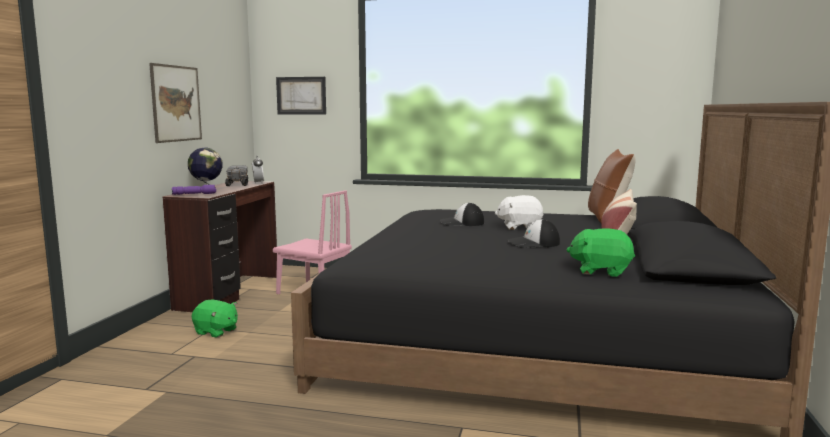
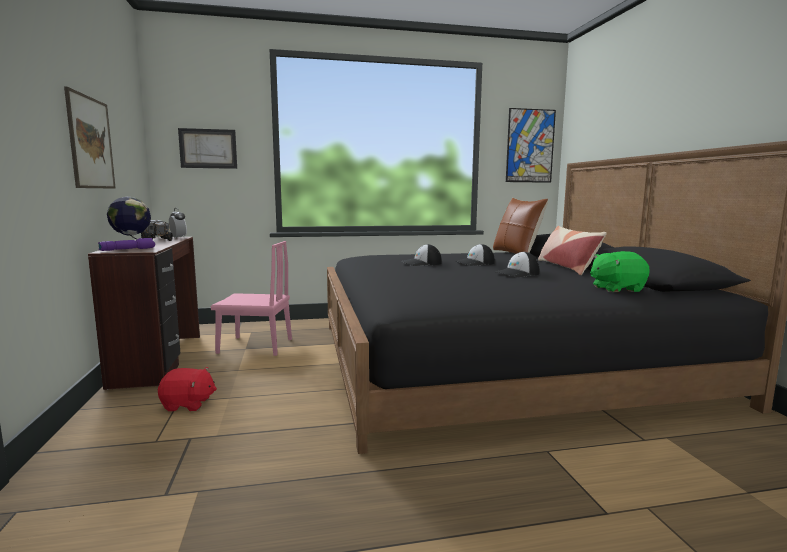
camera: 25 degrees left, 0 degrees up
(216, 332) = (188, 404): green plush toy -> red plush toy
(519, 227) = (475, 263): white plush toy -> cap
(664, 81) = (530, 146): none -> picture

